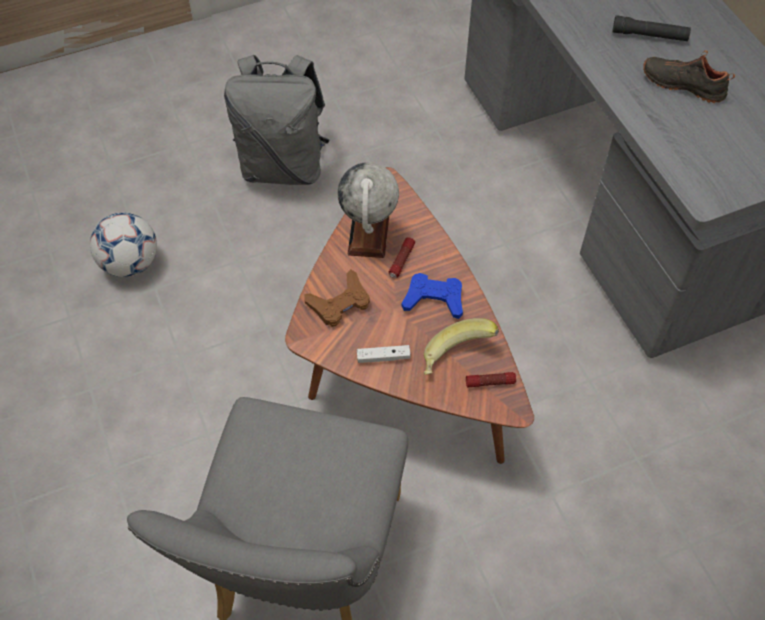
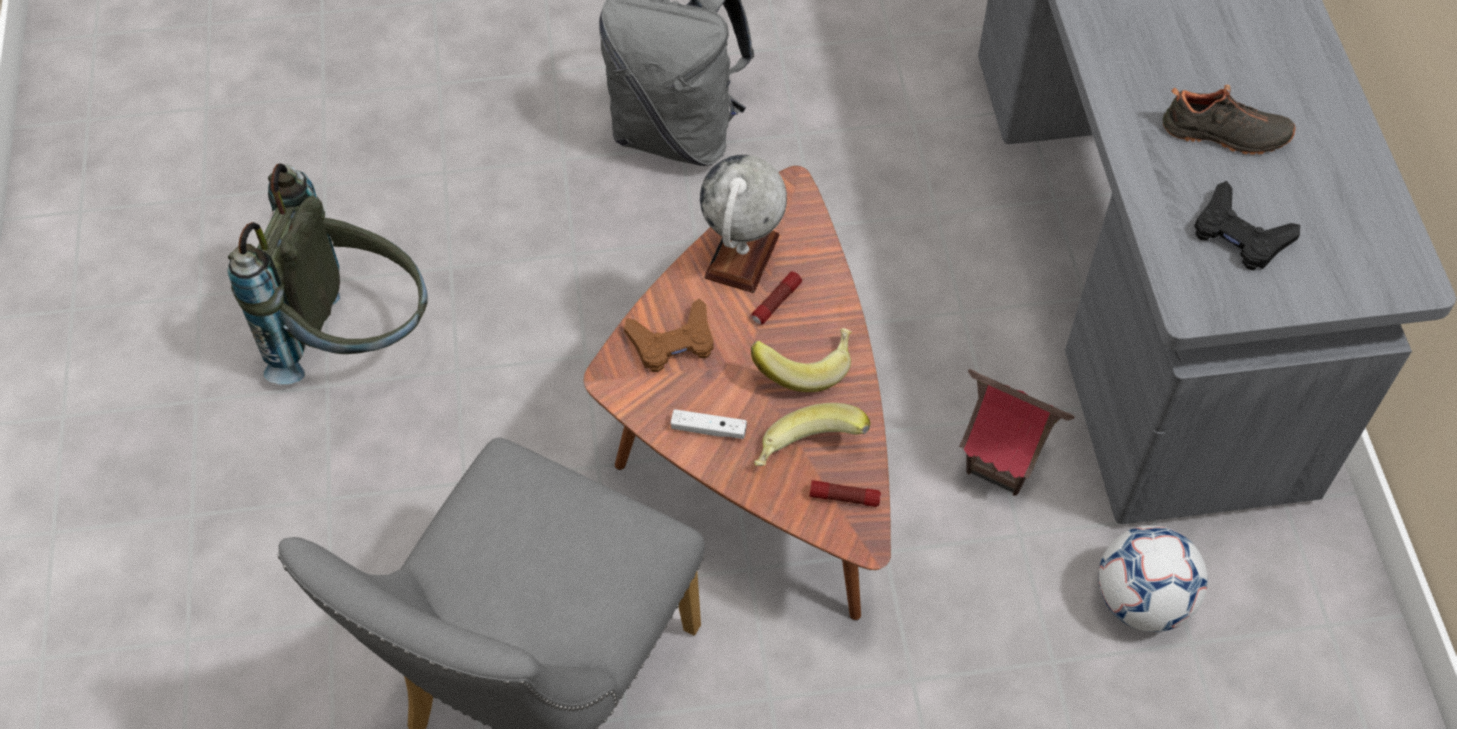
camera: 15 degrees right, 0 degrees up
(101, 353) = (355, 341): none -> grey backpack
(130, 263) = (427, 225): football -> football (1141, 601)
(434, 299) = (804, 366): blue game controller -> banana
(562, 337) = (1001, 464): none -> toy house
(649, 35) = (1202, 55): black flashlight -> none
(683, 84) = (1224, 136): black shoe -> black shoe turned 150 degrees clockwise
(717, 145) = (1240, 234): none -> black game controller

